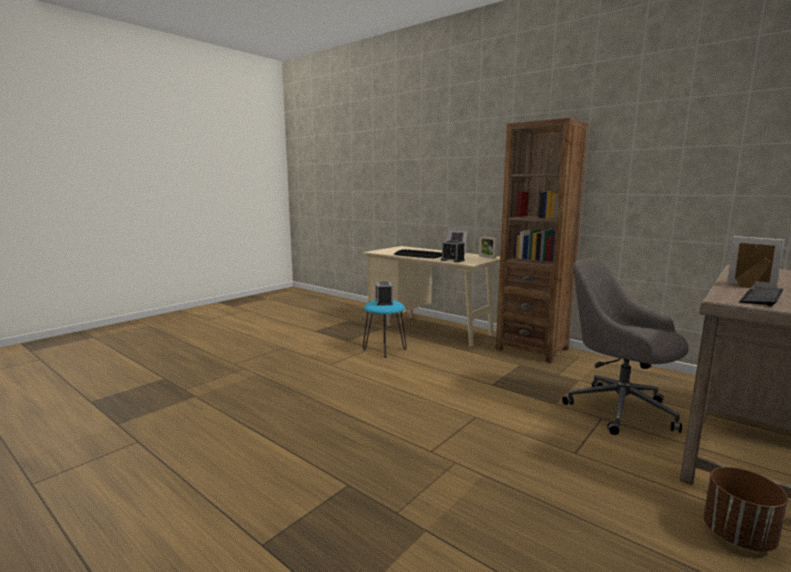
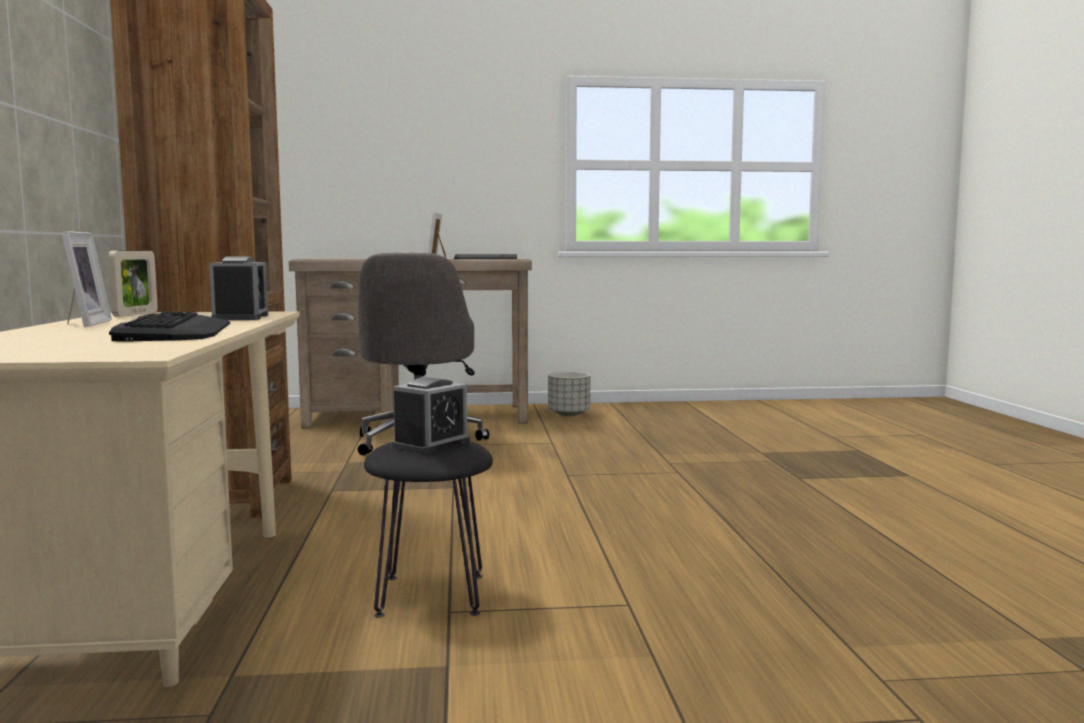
camera: 135 degrees left, 5 degrees down
(384, 349) = (431, 595): turquoise stool -> black stool
(738, 536) = (569, 414): brown planter -> grey planter

